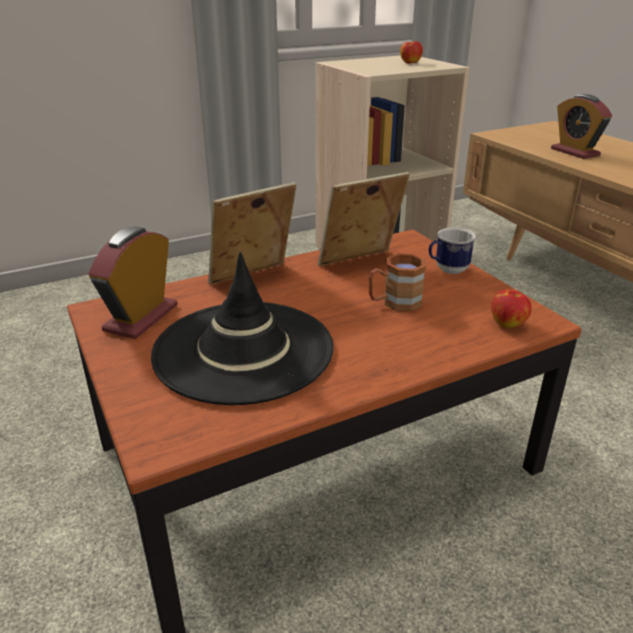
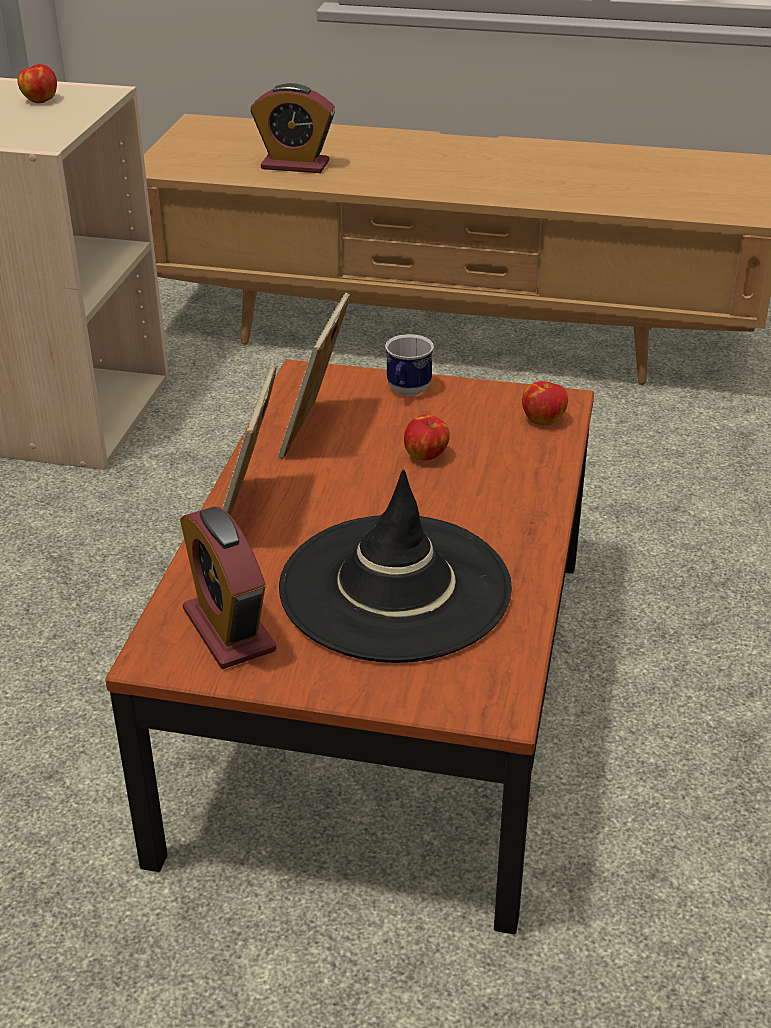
camera: 50 degrees left, 5 degrees up
(394, 303) = (426, 456): brown mug -> apple

